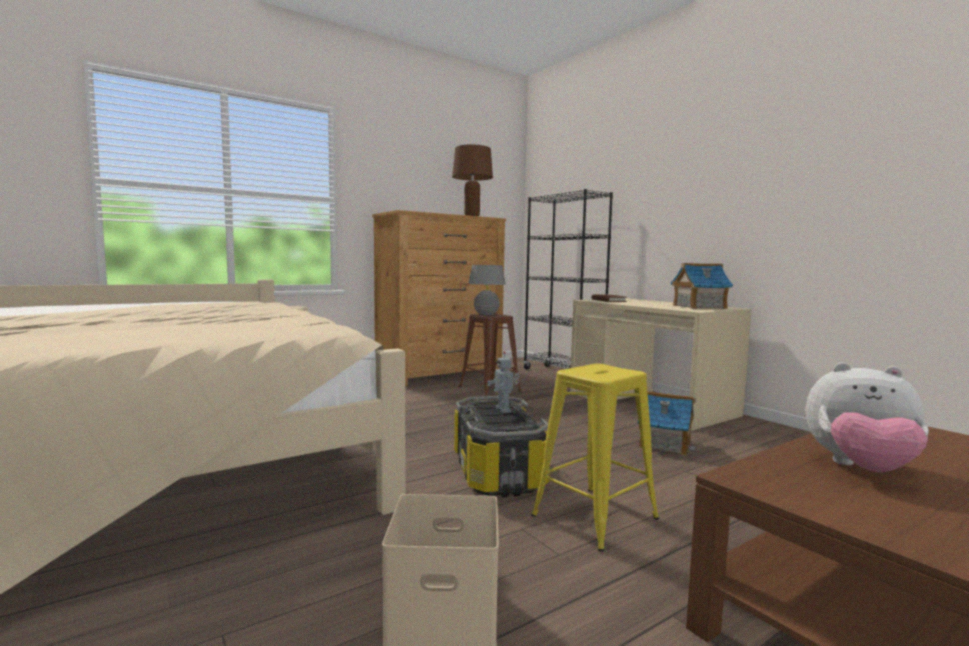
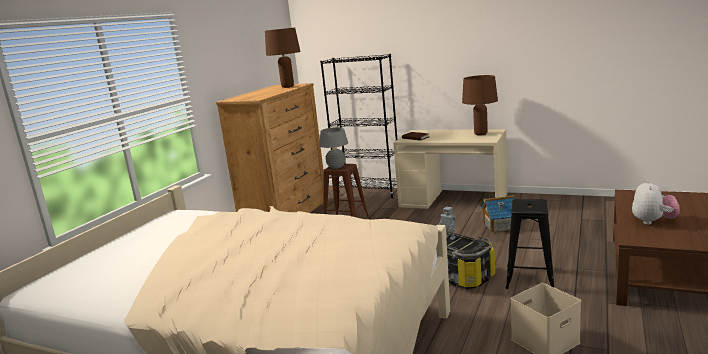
camera: 30 degrees left, 10 degrees up
(595, 517) = (529, 278): yellow stool -> black stool
(699, 307) = (480, 134): toy house -> brown table lamp
(860, 469) = (653, 222): plush toy -> plush toy turned 60 degrees counterclockwise

